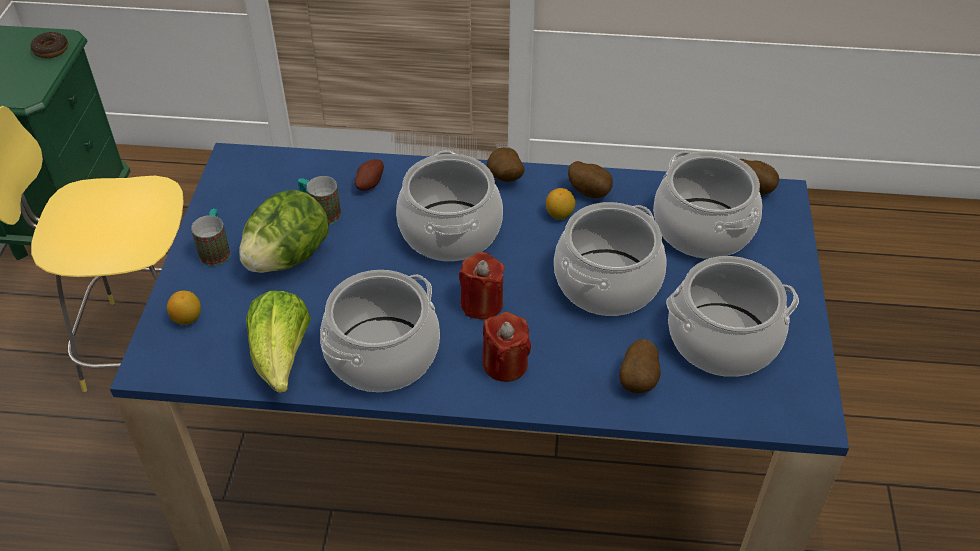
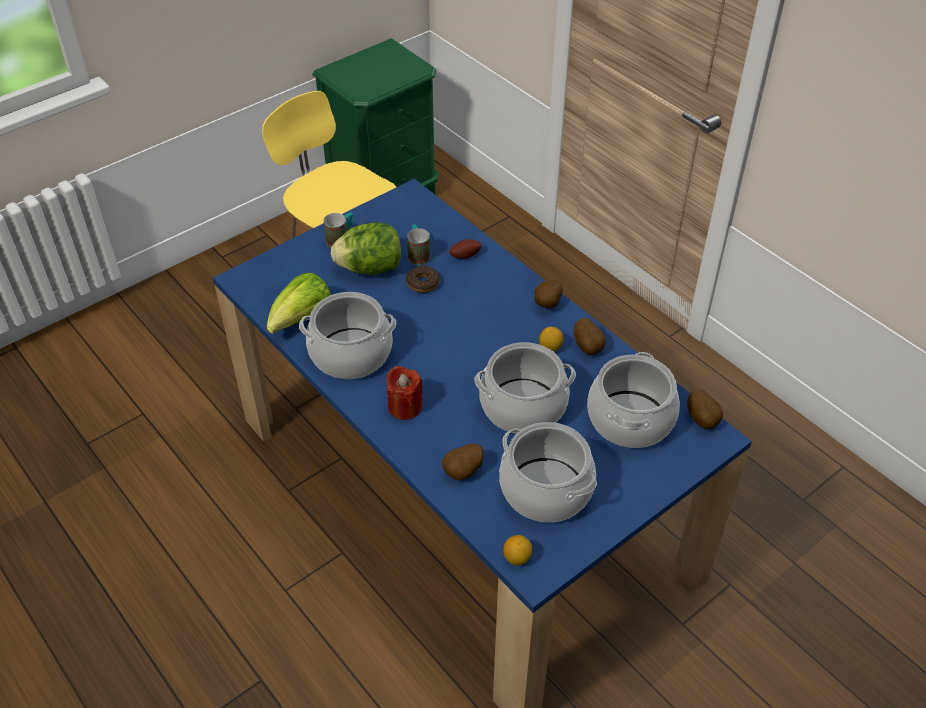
camera: 45 degrees right, 0 degrees up
(51, 50) = (406, 72): donut -> donut (423, 283)
(187, 318) = (285, 267): lemon -> lemon (517, 558)
(451, 231) = (474, 313): cooking pot -> none
(481, 304) = (436, 366): red candle -> none

